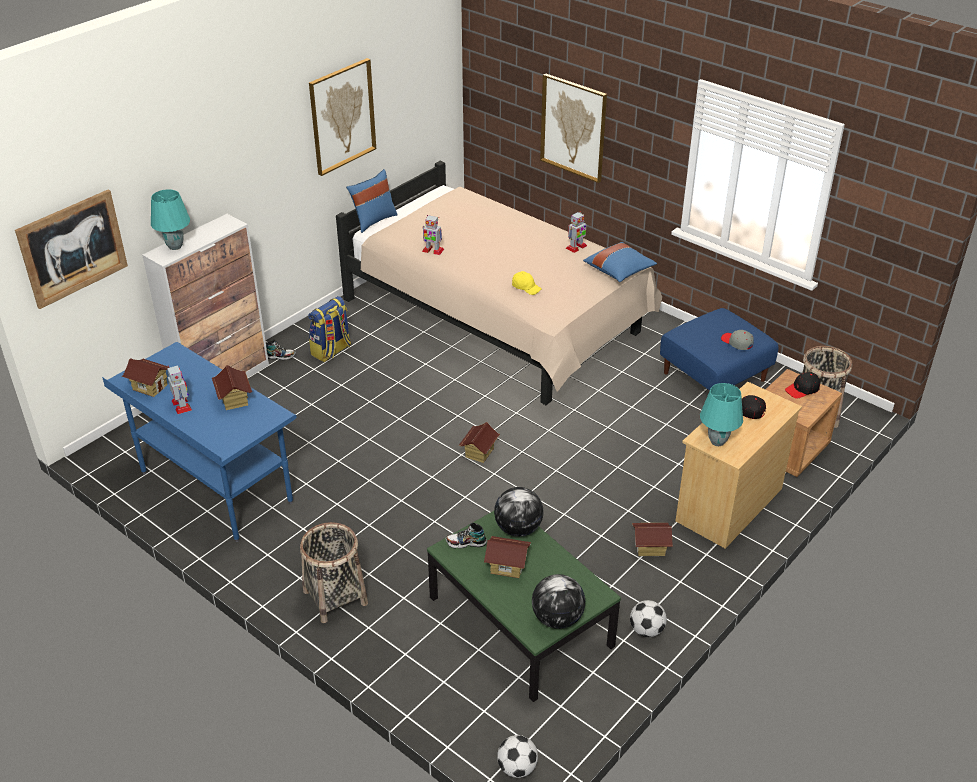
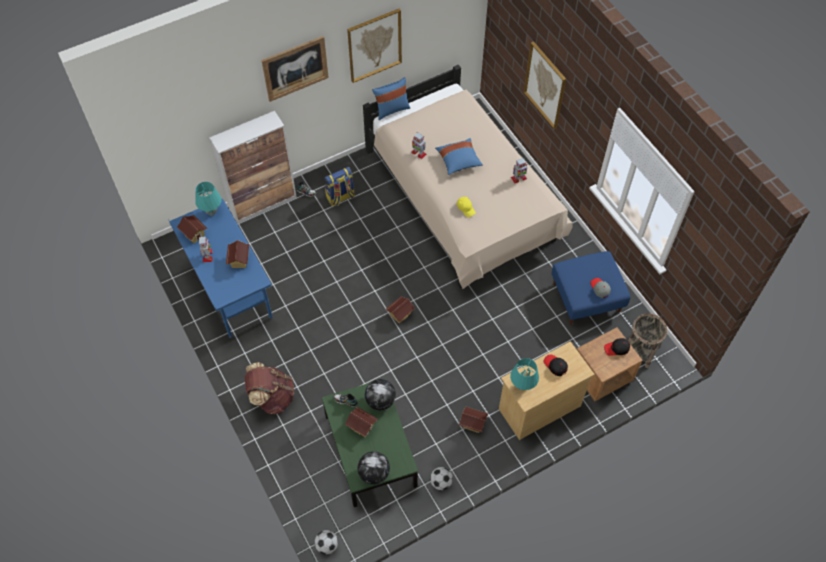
camera: 20 degrees right, 20 degrees up
(73, 248) = (160, 136): picture -> picture (295, 68)
(175, 246) = (232, 135): turquoise table lamp -> turquoise table lamp (212, 212)
(335, 597) = (272, 397): basket -> brown backpack
(619, 271) = (537, 211): blue pillow -> blue pillow (458, 161)

